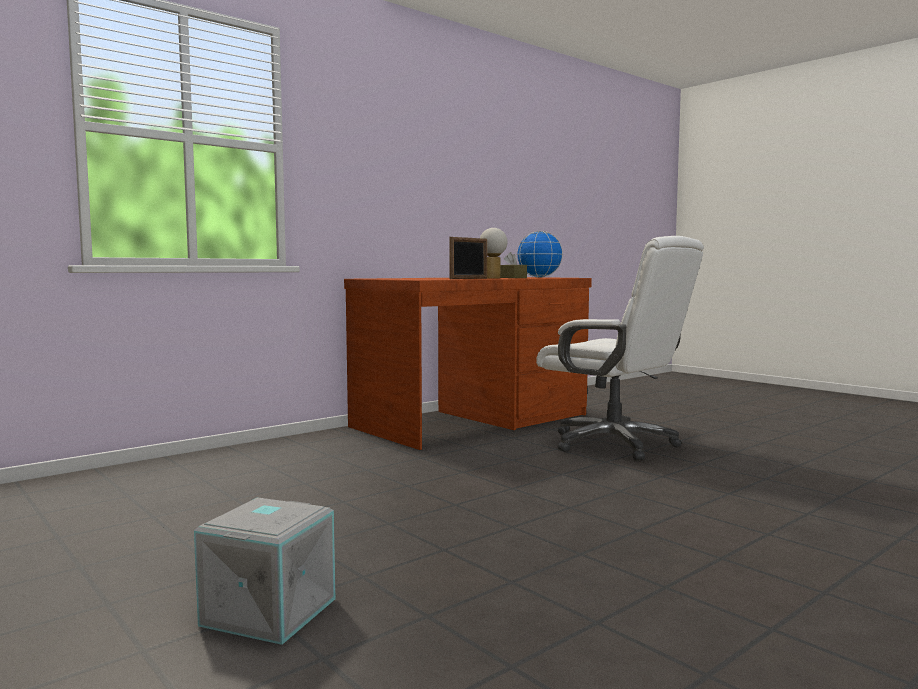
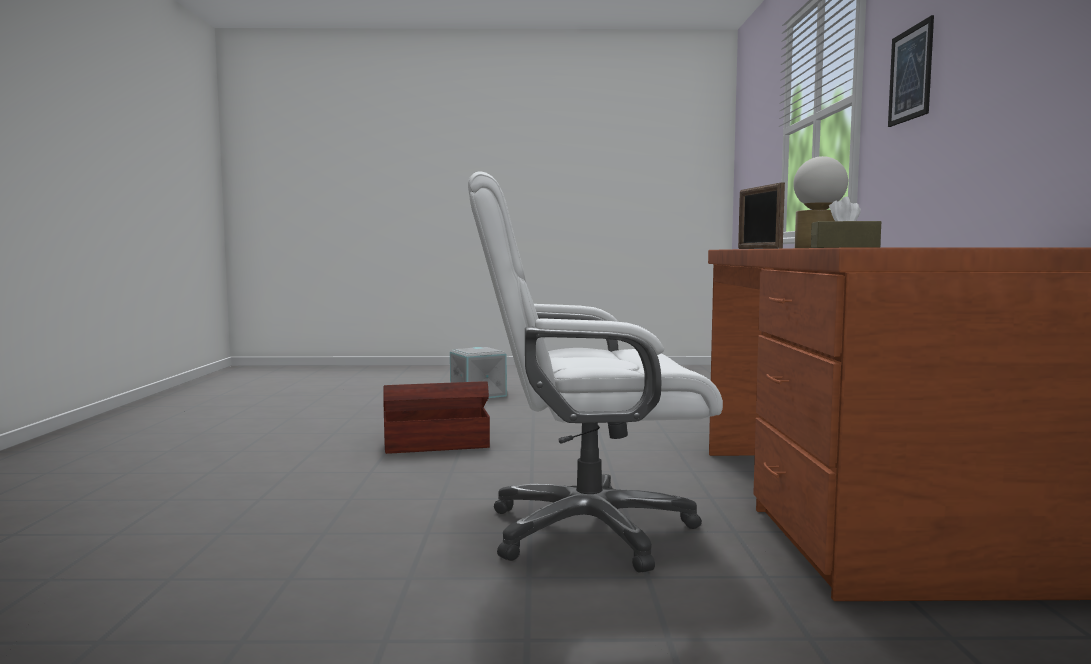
camera: 130 degrees right, 0 degrees up
(358, 160) = (910, 74): none -> picture
(539, 277) = (904, 247): globe -> none
(577, 521) = (435, 444): none -> brown storage box

